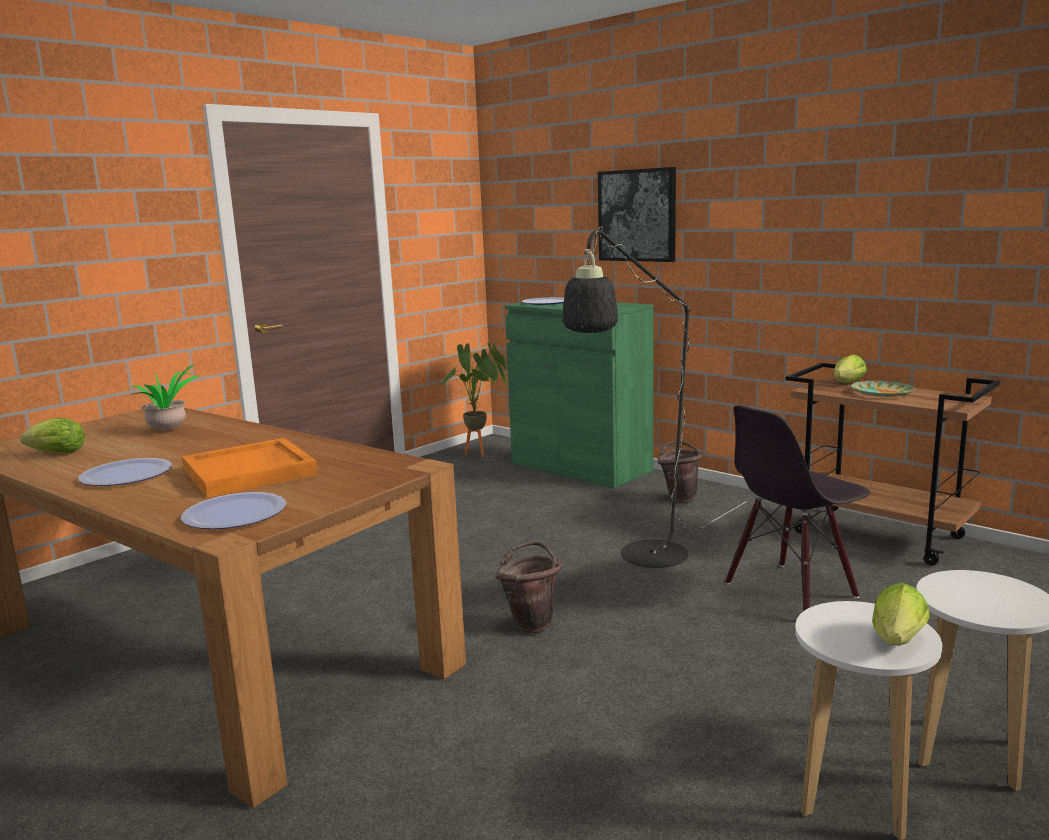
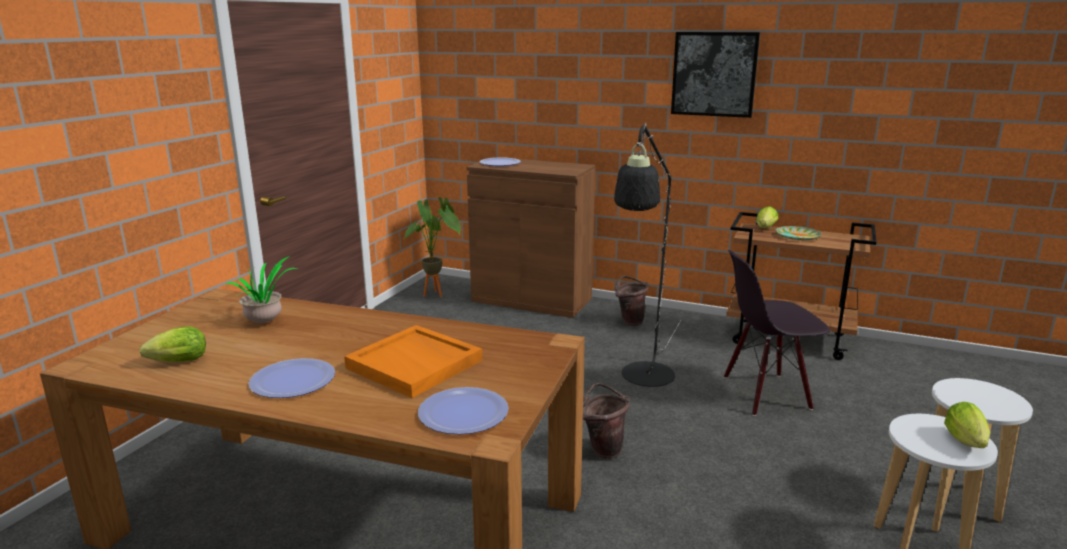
camera: 20 degrees left, 5 degrees up
(581, 467) = (531, 300): green cabinet -> brown cabinet
(637, 215) = (580, 90): picture -> picture (714, 74)
(791, 591) = (765, 393): black chair -> black chair turned 45 degrees clockwise

